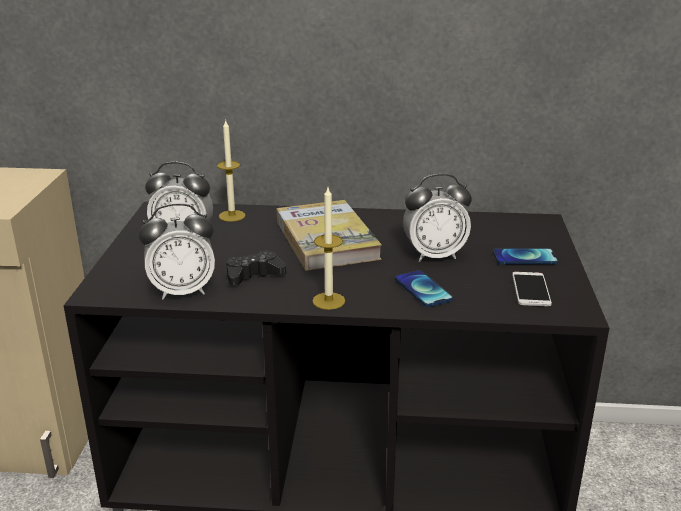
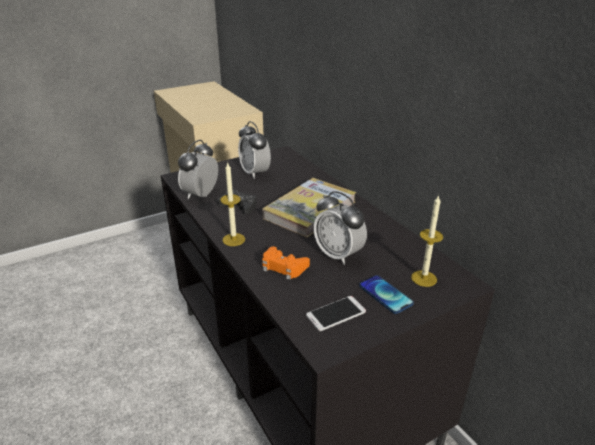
camera: 55 degrees right, 5 degrees up
(182, 291) = (201, 195): alarm clock -> alarm clock turned 75 degrees clockwise
(232, 216) = (302, 172): candle -> candle (424, 278)
(423, 290) = (283, 267): phone -> orange game controller

